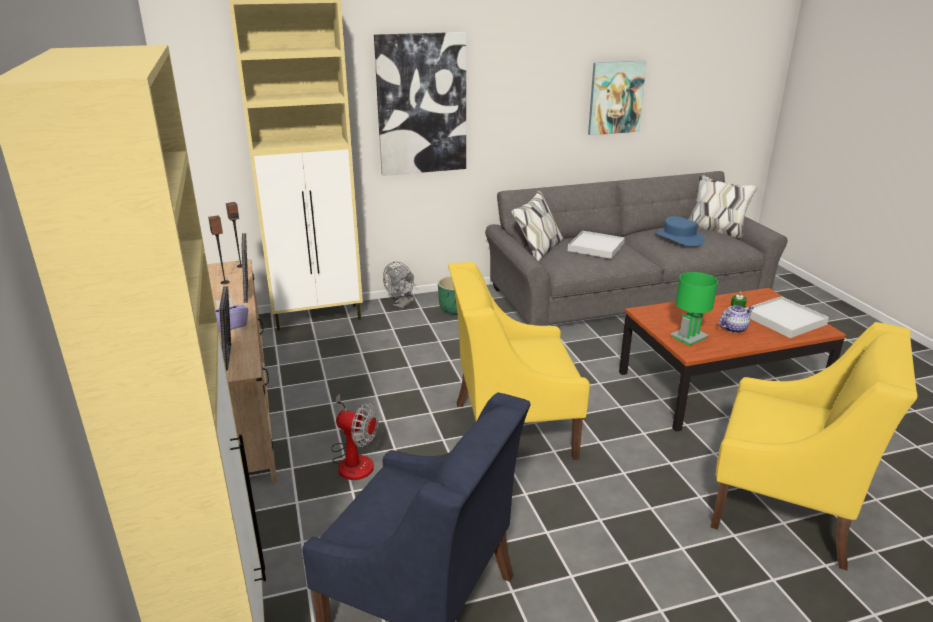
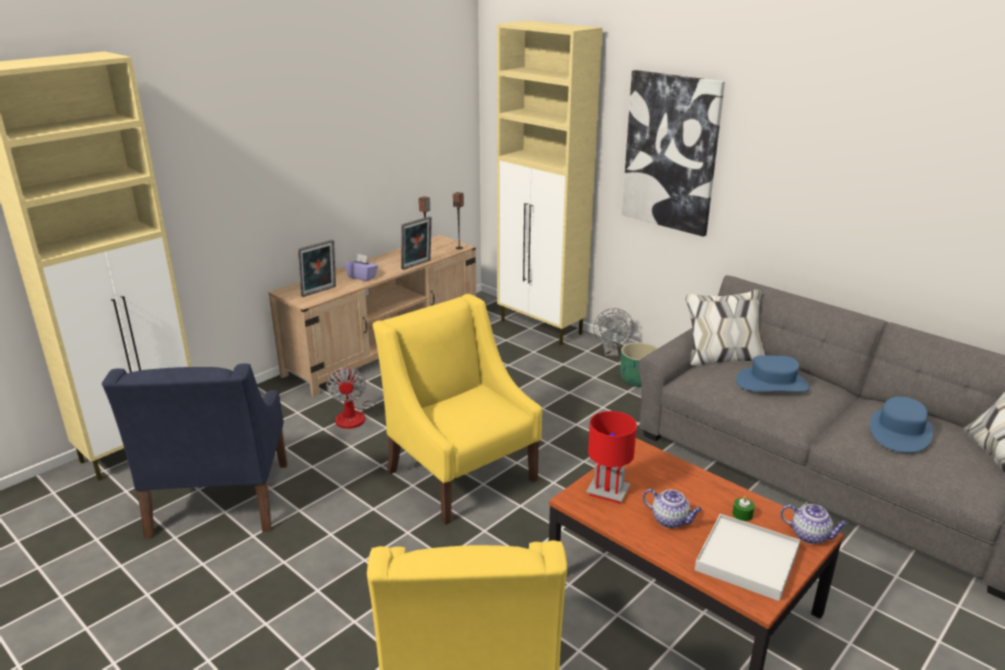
camera: 60 degrees right, 0 degrees up
(402, 305) = (611, 353): grey fan -> grey fan turned 90 degrees counterclockwise
(596, 247) = (772, 383): white tray -> blue hat
(615, 97) = (922, 207): picture -> none
(689, 338) = (607, 492): green table lamp -> red table lamp
(767, 296) = (810, 535): none -> teapot

